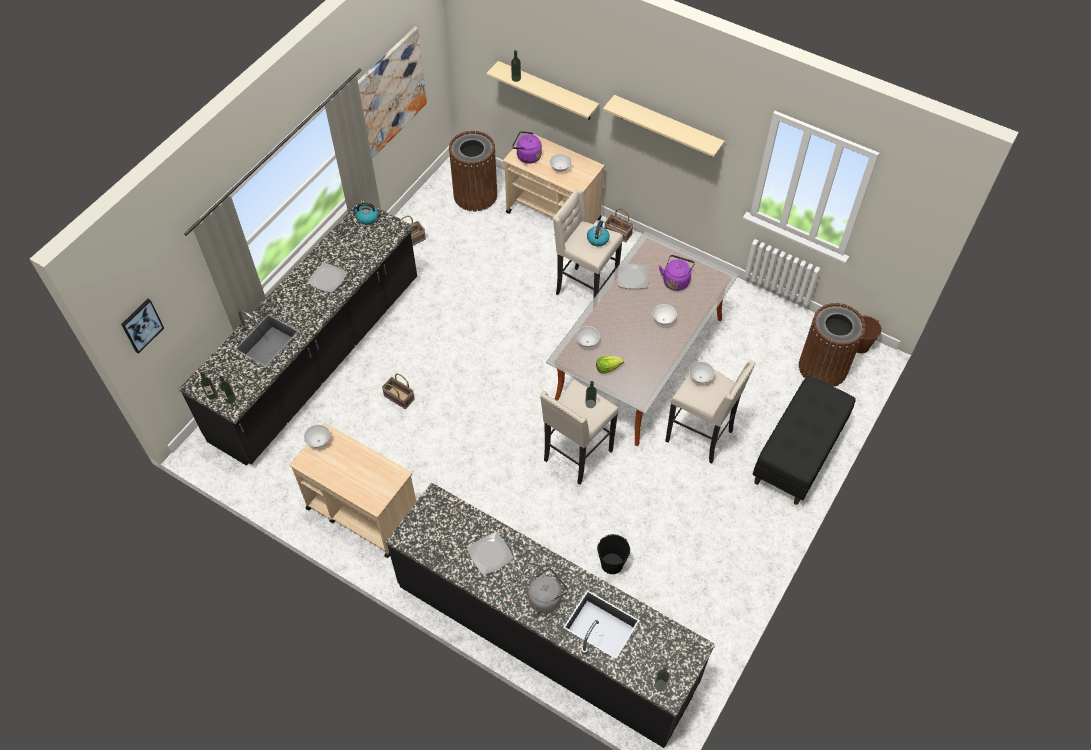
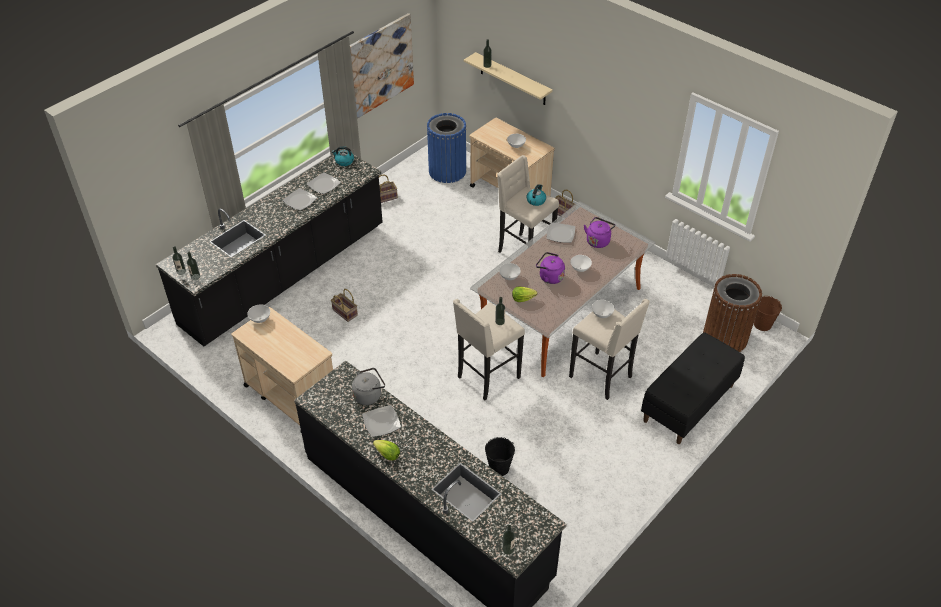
camera: 10 degrees right, 10 degrees down
(141, 325) = (132, 198): picture -> none
(350, 253) = (323, 185): none -> plate
(475, 195) = (447, 171): brown trash can -> blue trash can
(506, 593) = (387, 455): none -> lettuce
(527, 156) = (490, 134): purple kettle -> purple kettle (549, 277)
(546, 597) = (422, 463): grey kettle -> grey kettle (369, 395)
(667, 127) = (606, 110): beige shelf -> none

